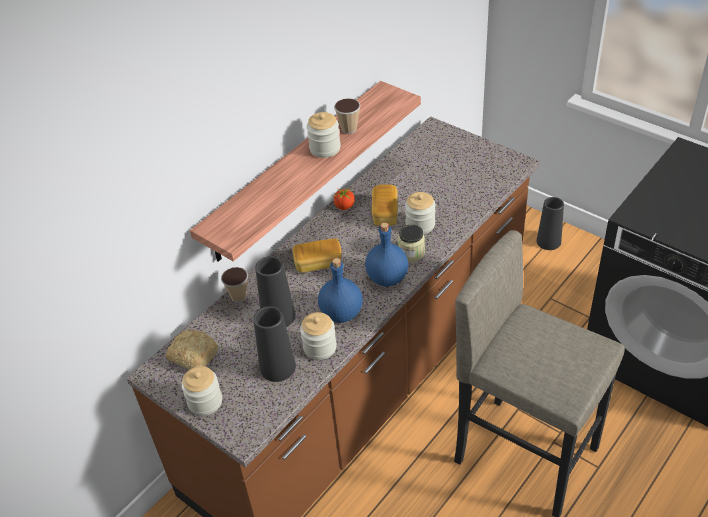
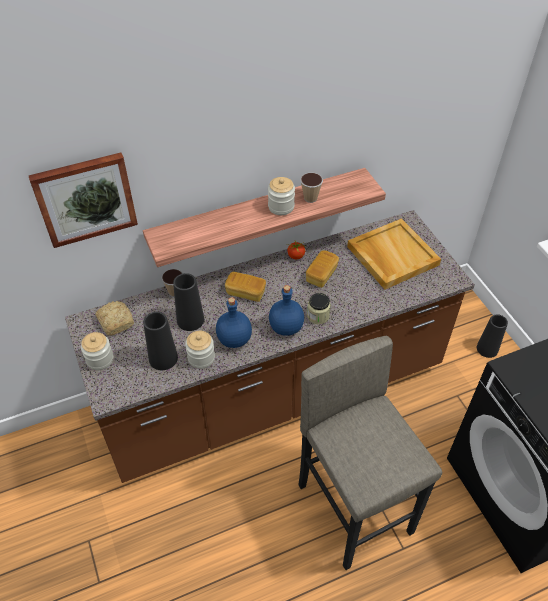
camera: 25 degrees right, 5 degrees up
(129, 208) = (85, 199): none -> picture
(420, 225) = (341, 296): jar -> none
(441, 166) = (391, 255): none -> beige tray

